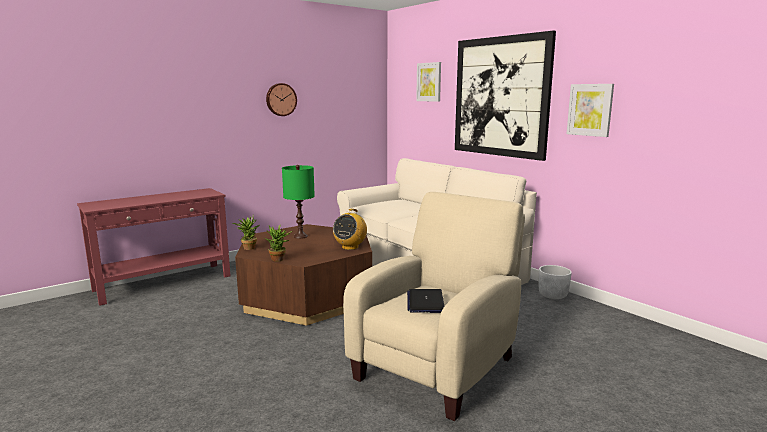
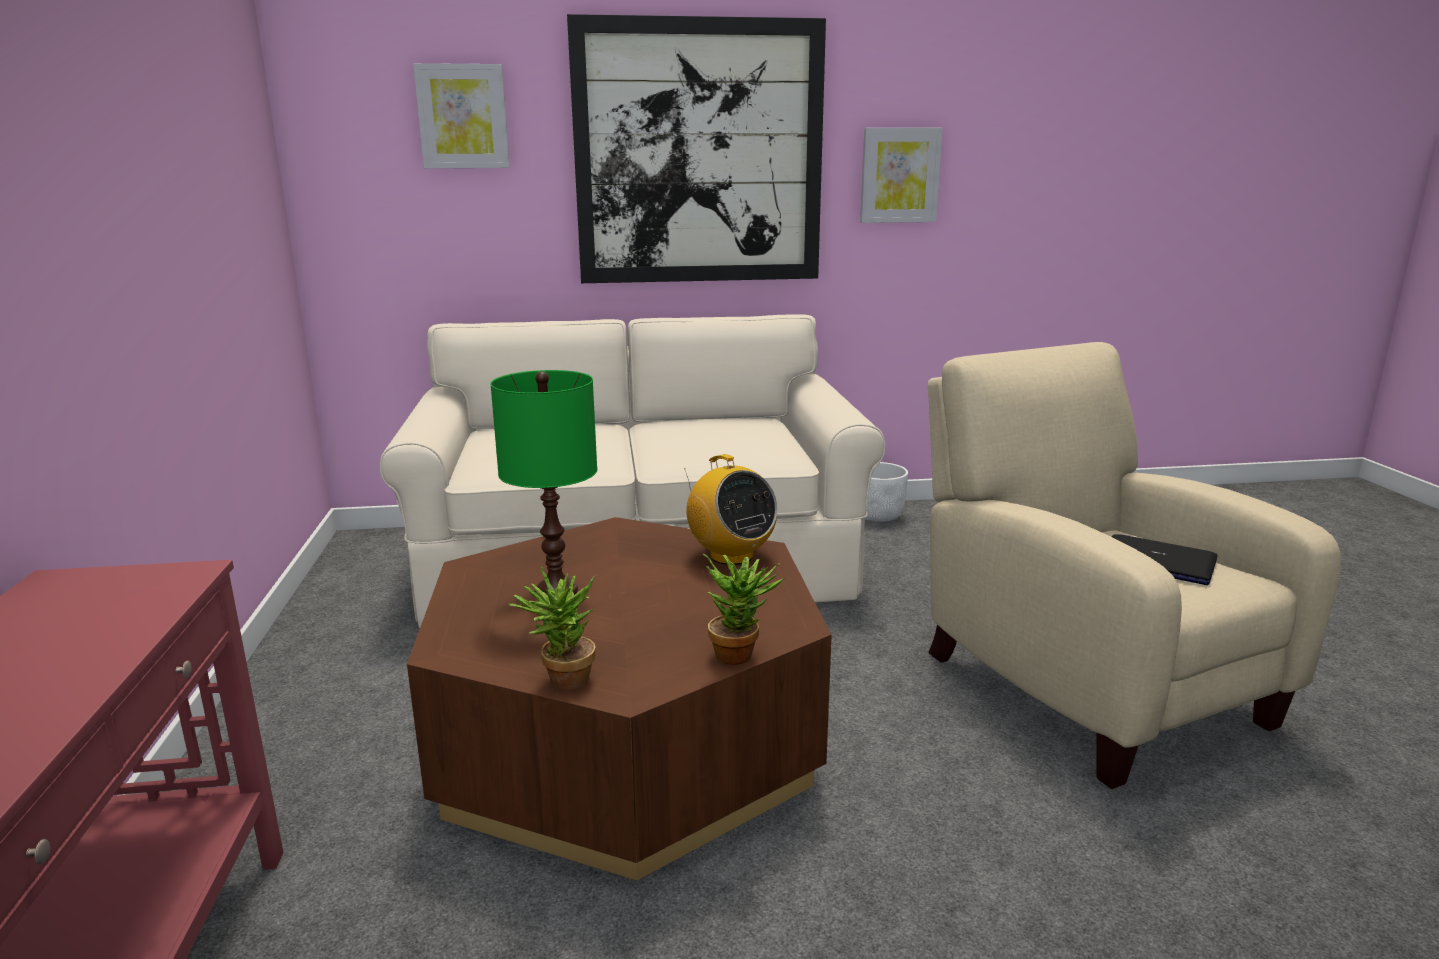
camera: 60 degrees left, 5 degrees up
(281, 99) = (122, 164): wall clock -> none

